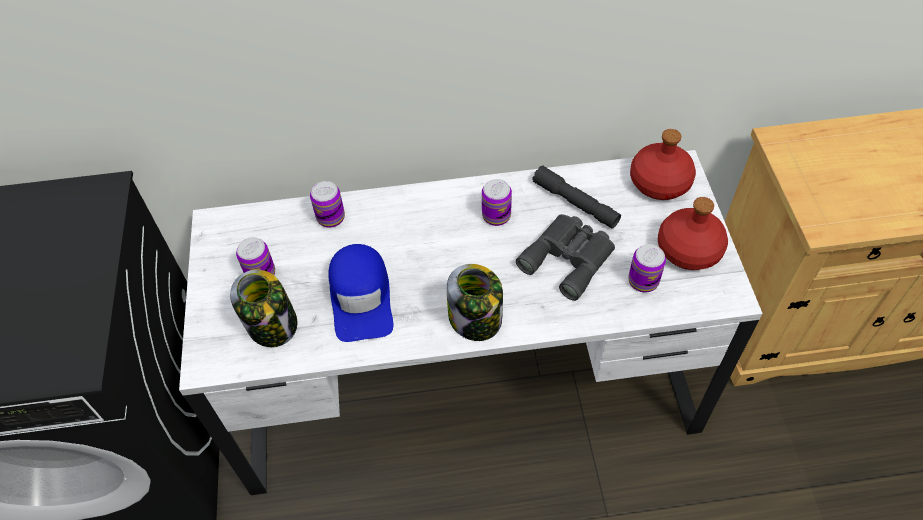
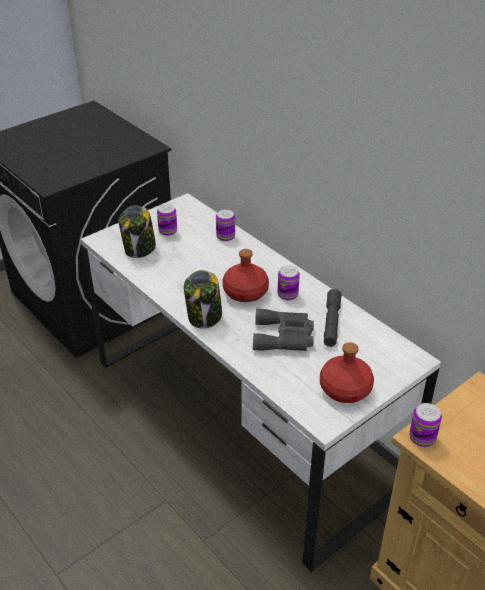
camera: 55 degrees right, 15 degrees down
(361, 297) = (182, 270): blue cap -> none
(643, 281) = (297, 376): can -> can (422, 437)
(659, 181) = (391, 354): red bottle -> red bottle (245, 291)

